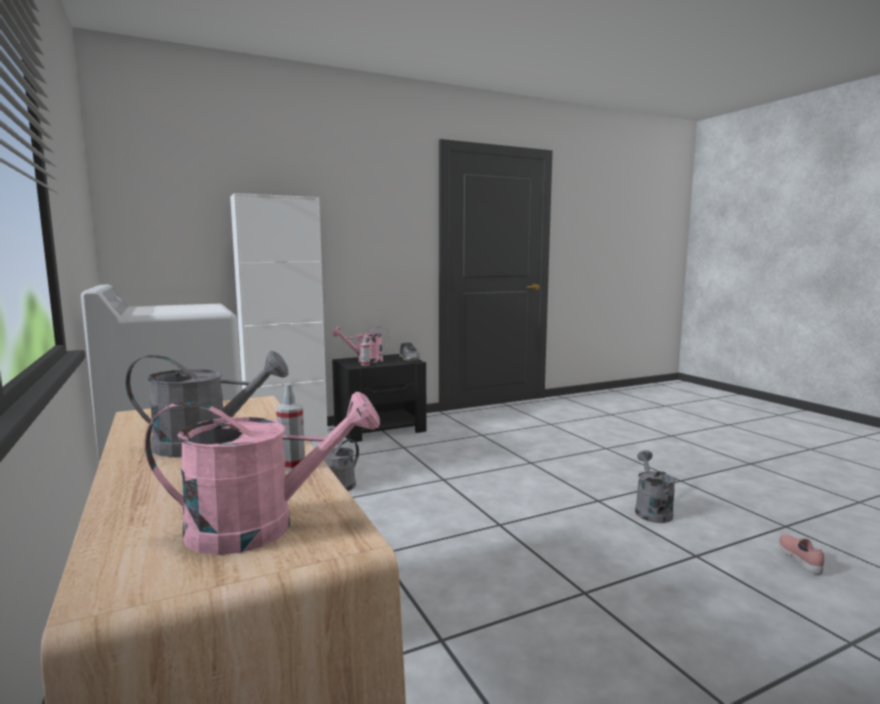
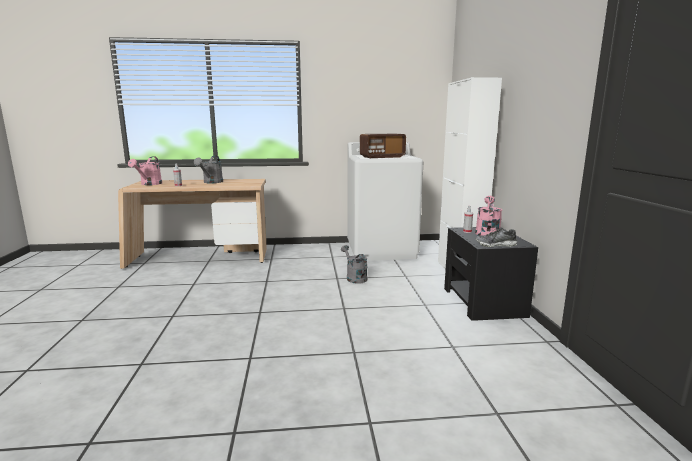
camera: 110 degrees right, 5 degrees up
(193, 308) = (382, 157): none -> radio
(651, 510) = (207, 376): grey watering can -> none
(800, 560) = (65, 409): pink shoe -> none

